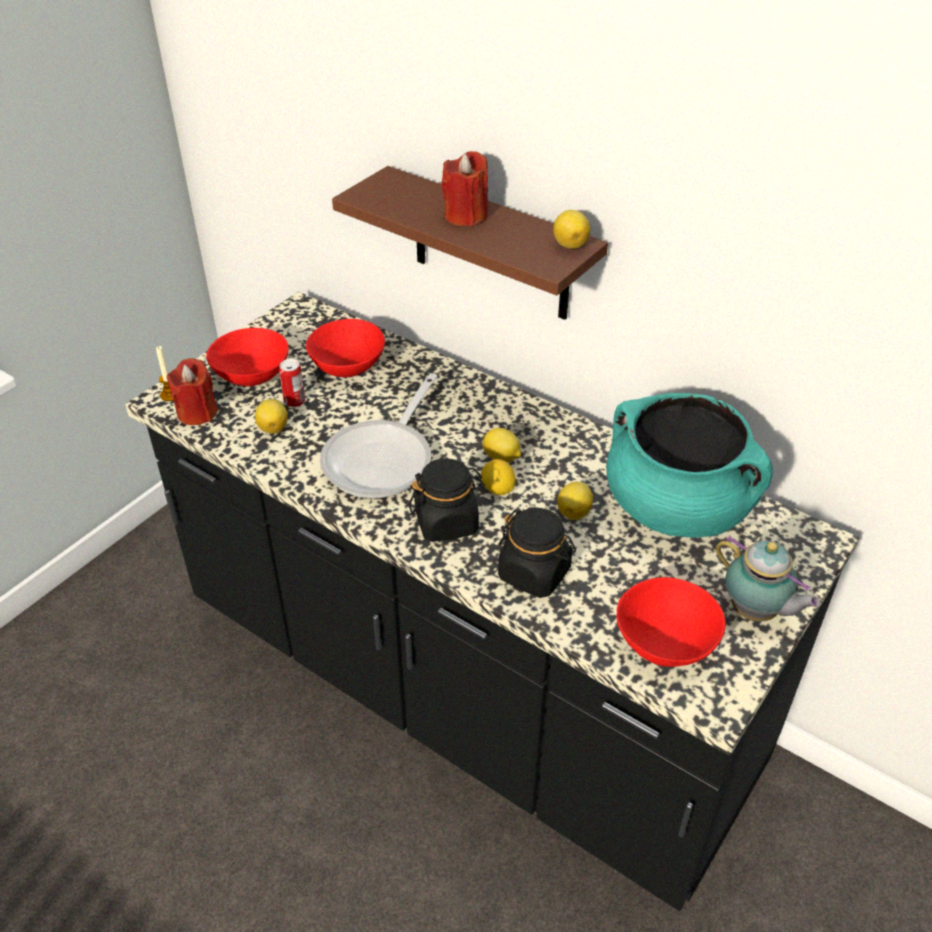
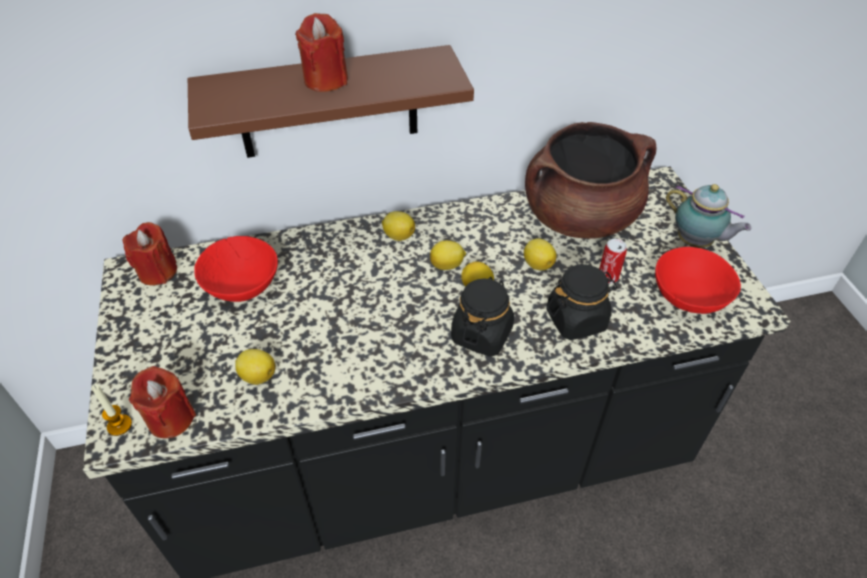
camera: 50 degrees left, 5 degrees up
(251, 374) = (169, 351): red bowl -> none
(294, 401) = (242, 343): can -> can (608, 277)
(314, 321) = (158, 272): none -> red candle
(383, 459) = (376, 329): frying pan -> none
(570, 244) = (432, 59): lemon -> lemon (398, 235)
(677, 507) = (579, 217): turquoise cooking pot -> brown cooking pot
(755, 612) = (696, 243): teapot -> teapot turned 45 degrees clockwise

